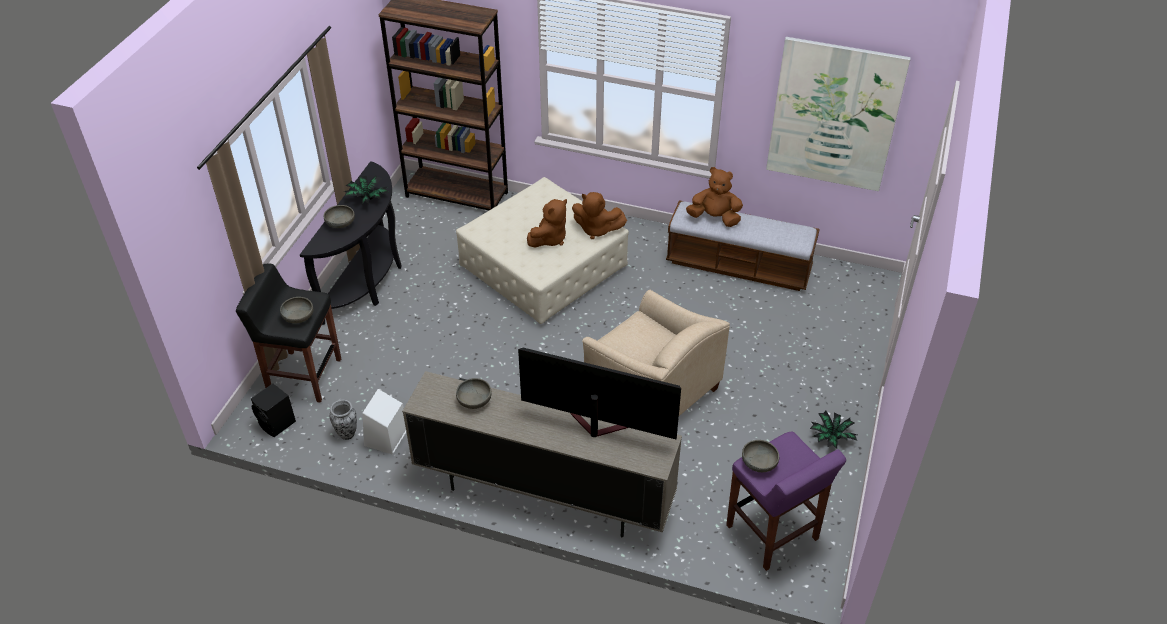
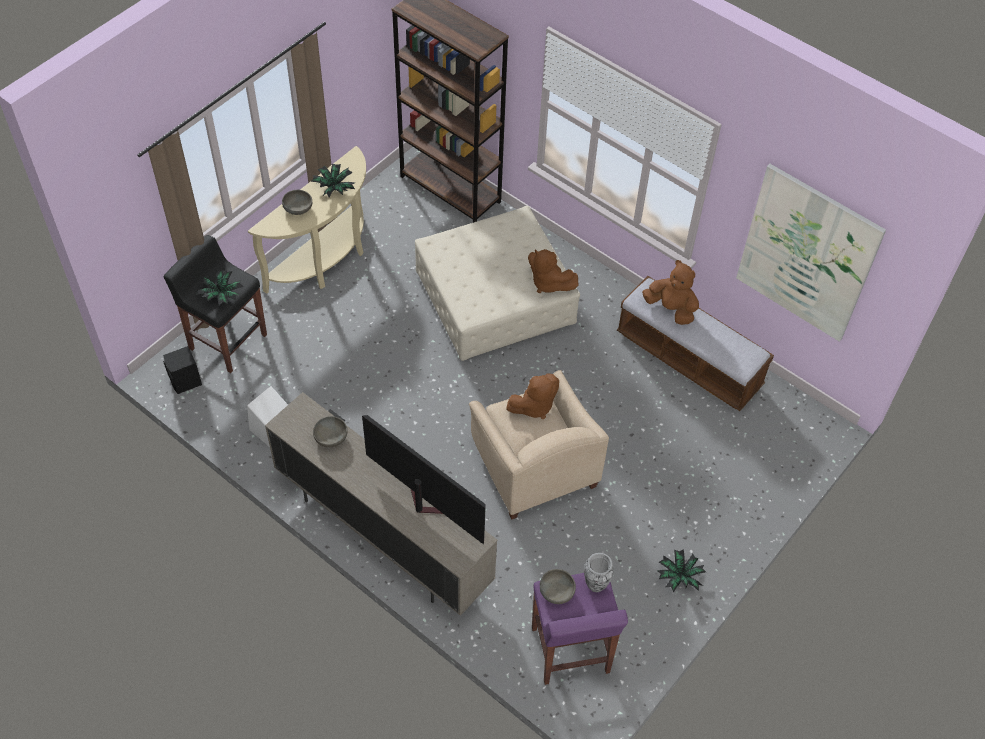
camera: 20 degrees right, 10 degrees up
(298, 317) = (221, 296): grey bowl -> potted plant
(347, 433) = (240, 413): vase -> vase (596, 584)
(368, 281) = (326, 260): black console table -> beige console table
(549, 239) = (498, 279): brown plush toy -> brown plush toy (534, 406)

